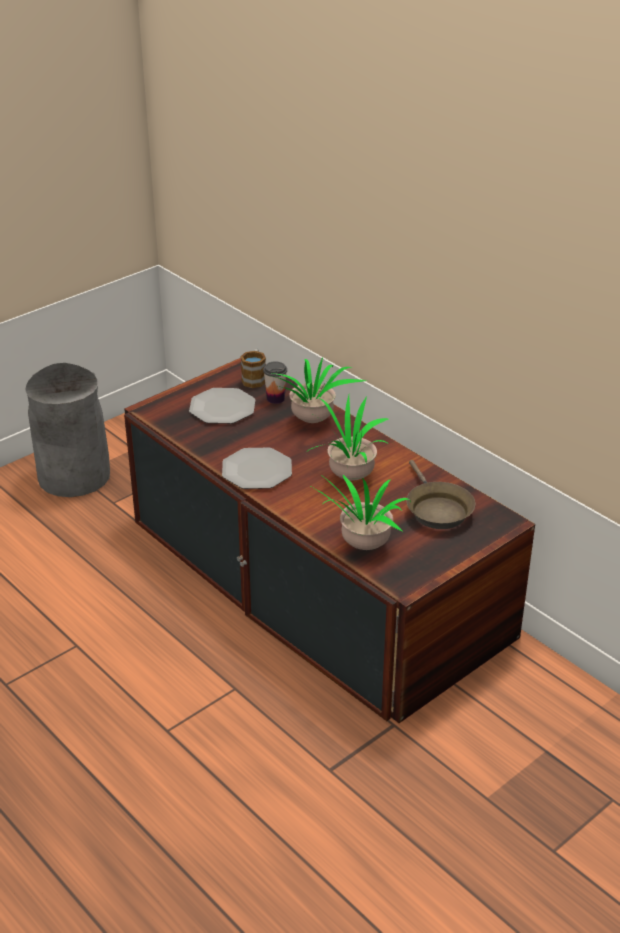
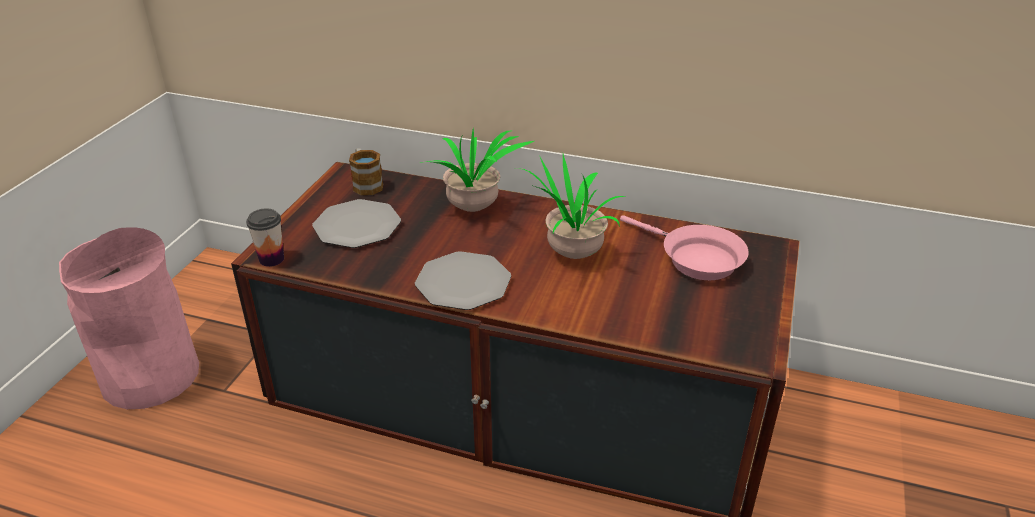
camera: 30 degrees left, 0 degrees up
(74, 476) = (150, 376): grey trash can -> pink trash can
(275, 399) = (410, 198): cup -> cup (271, 259)
(362, 547) = (668, 329): potted plant -> none
(436, 509) = (695, 259): brown frying pan -> pink frying pan

